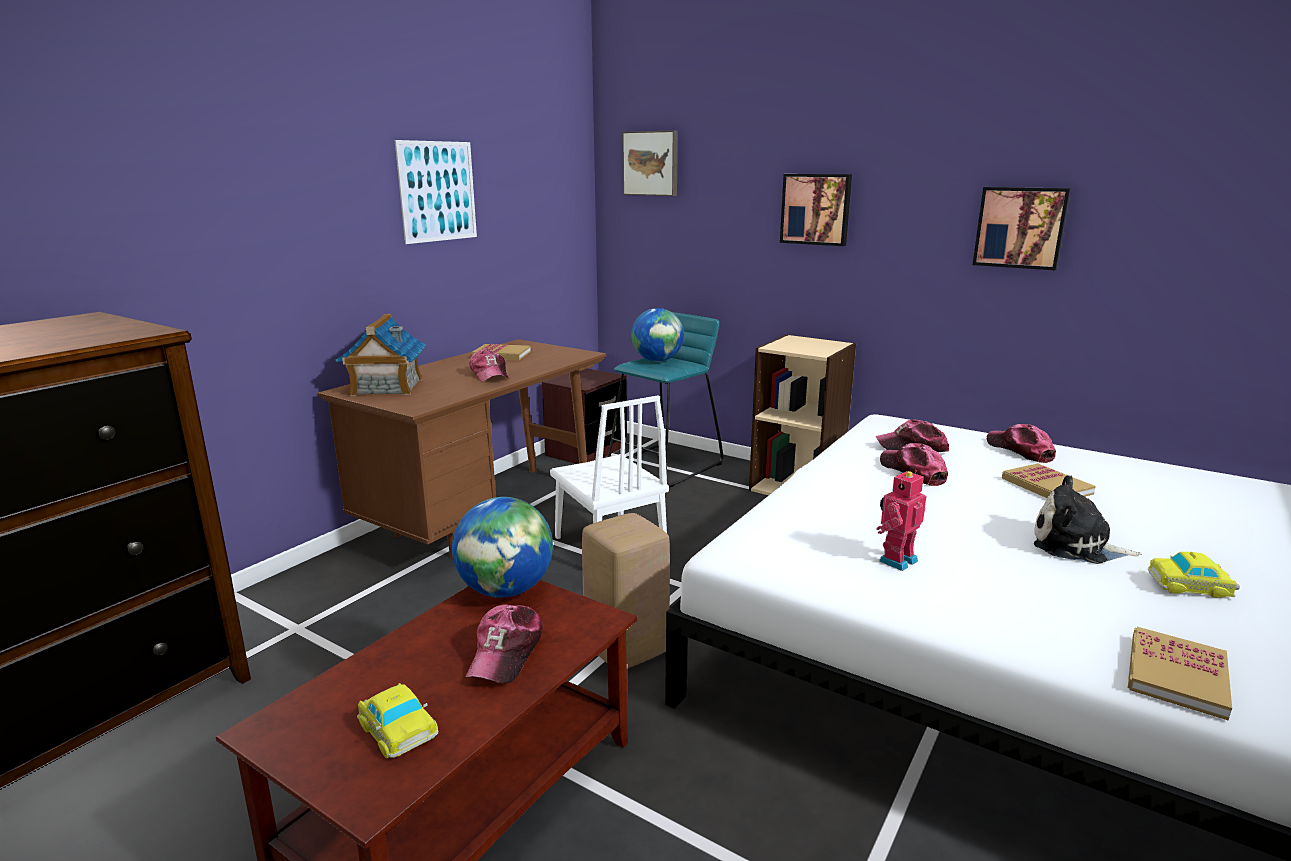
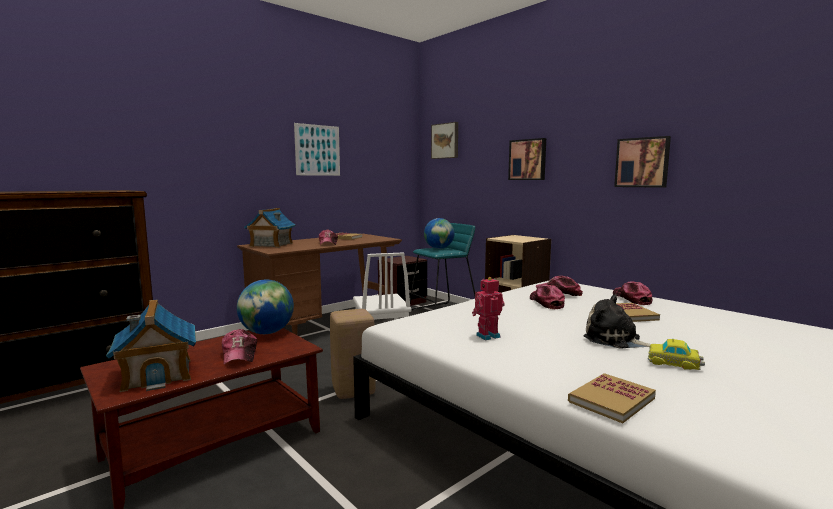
camera: 15 degrees right, 10 degrees down
(397, 727) = (158, 374): toy car -> toy house
(506, 653) = (240, 354): cap -> cap turned 45 degrees counterclockwise

